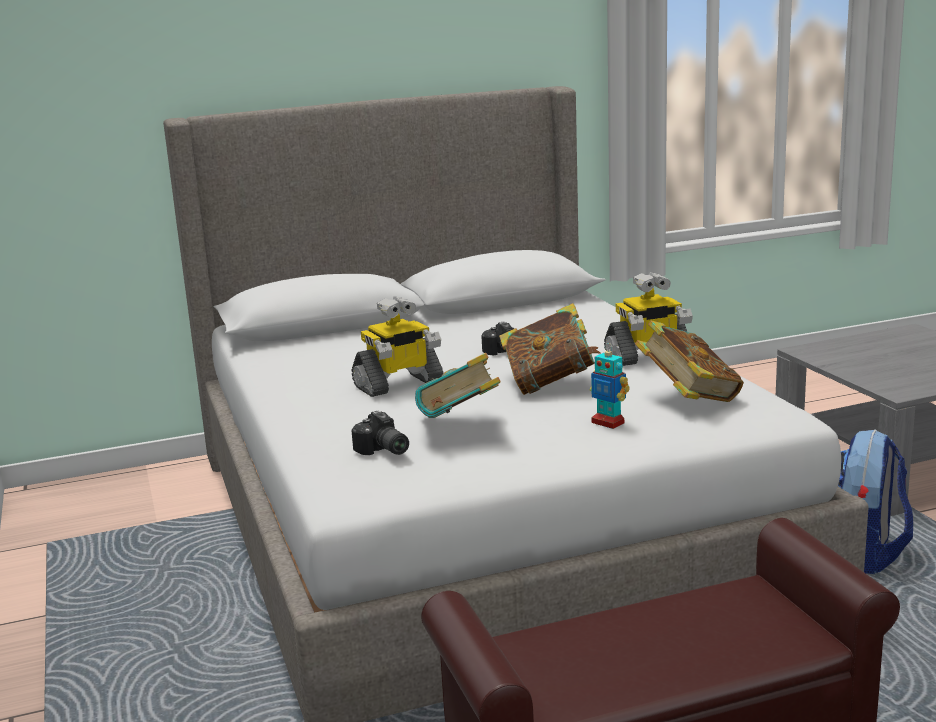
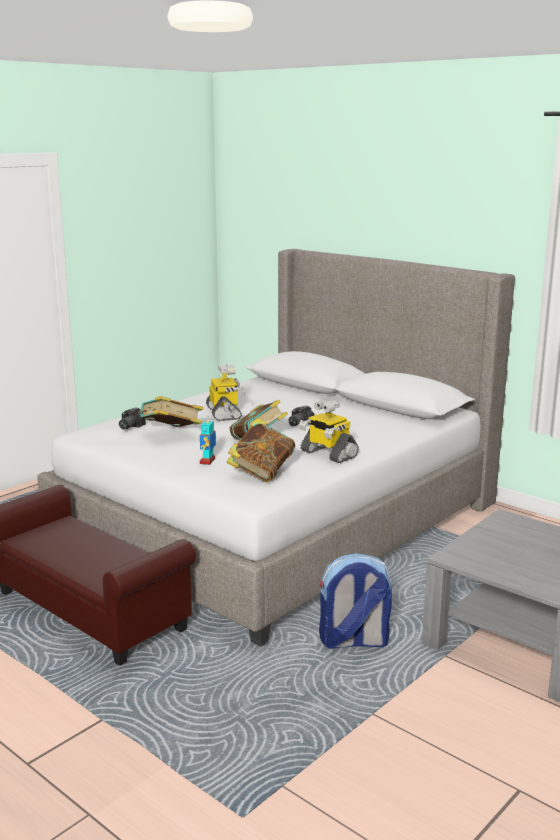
camera: 60 degrees right, 0 degrees up
(398, 384) = (224, 413): toy robot -> toy robot turned 135 degrees counterclockwise

